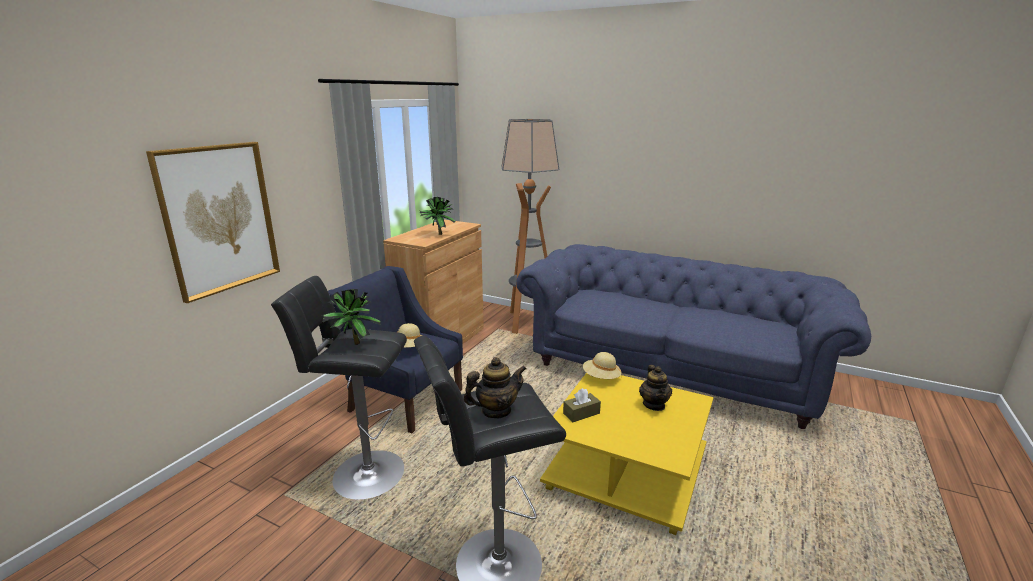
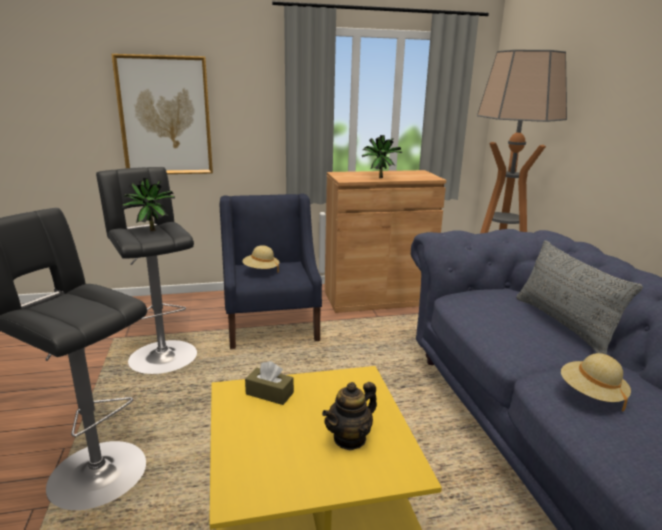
camera: 50 degrees right, 0 degrees up
(496, 411) = (68, 303): teapot -> none
(601, 377) = (362, 380): beige hat -> beige hat (591, 394)
(638, 297) = (563, 324): none -> grey pillow

